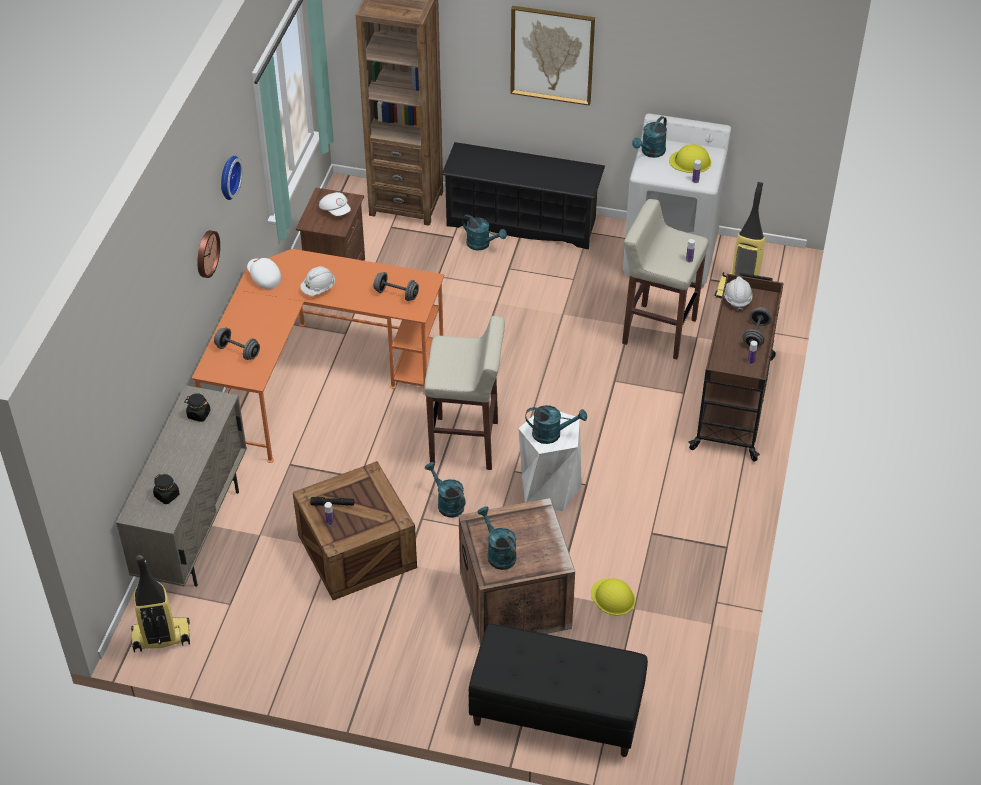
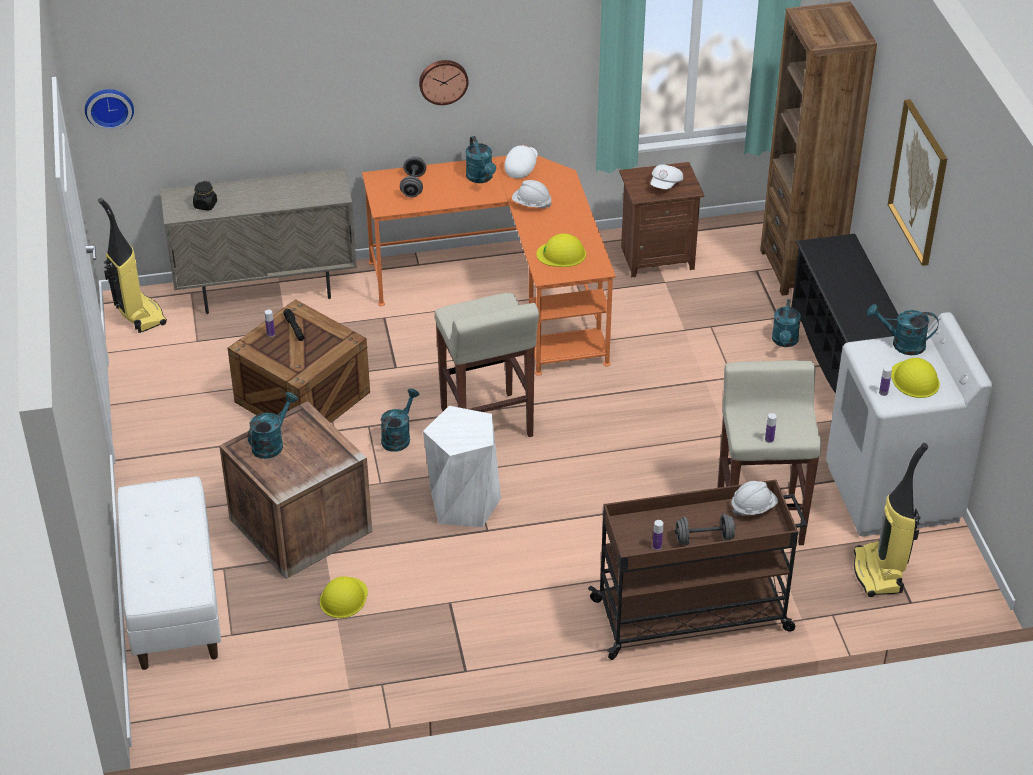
camera: 65 degrees right, 5 degrees down
(198, 414) = (313, 188): black jar -> none
(227, 177) = (520, 39): wall clock -> wall clock (109, 107)
(396, 294) = (561, 254): grey dumbbell -> yellow hard hat
(552, 434) = (456, 431): turquoise watering can -> turquoise watering can (481, 178)
(555, 713) = (173, 599): black bench -> white bench

